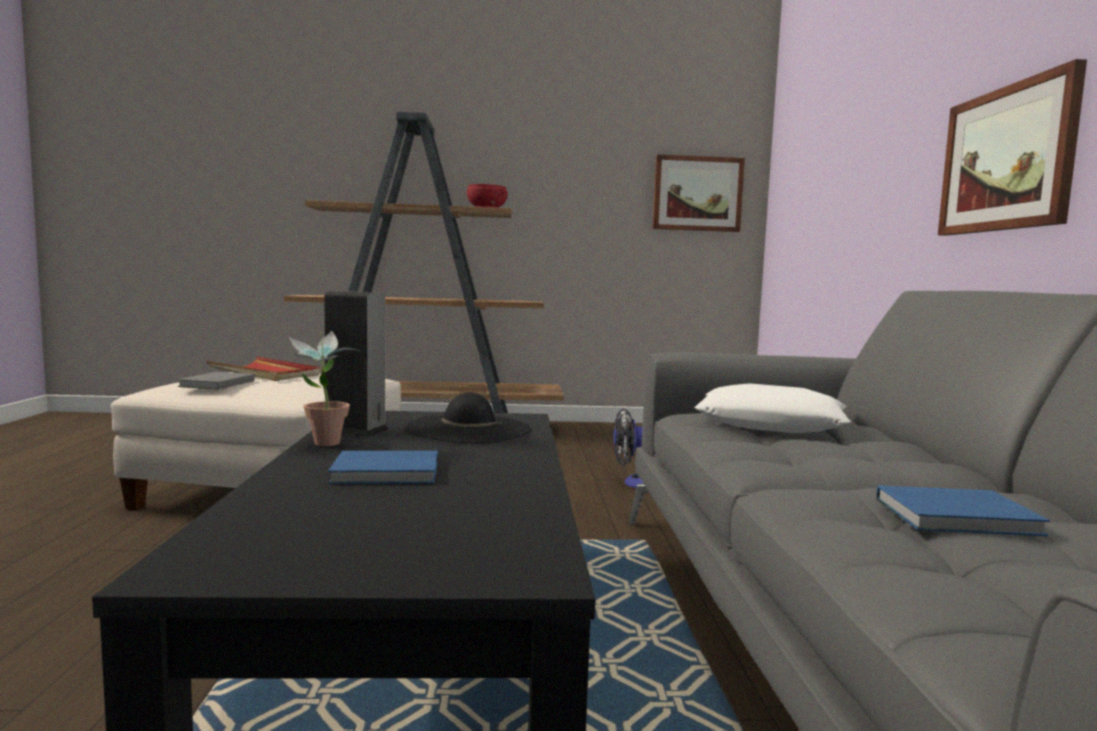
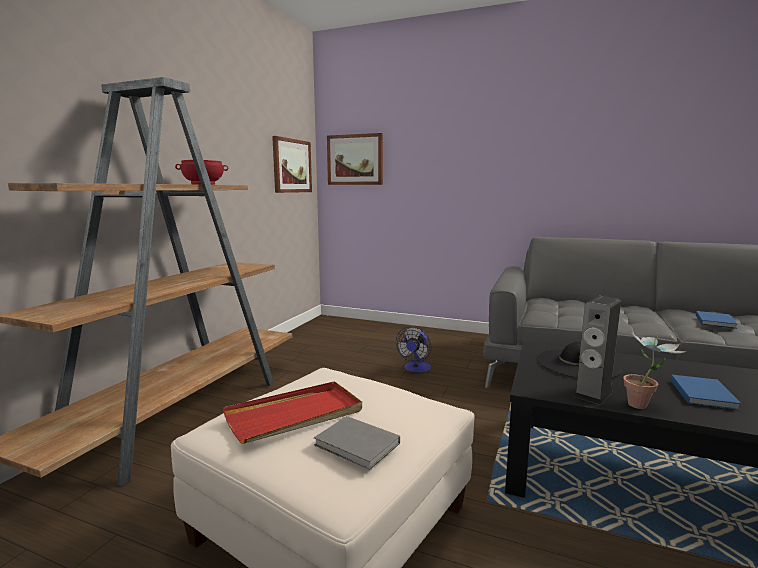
camera: 65 degrees left, 5 degrees up
(771, 423) = (562, 309): white pillow -> none
(1007, 159) = (551, 180): picture -> picture (355, 159)

